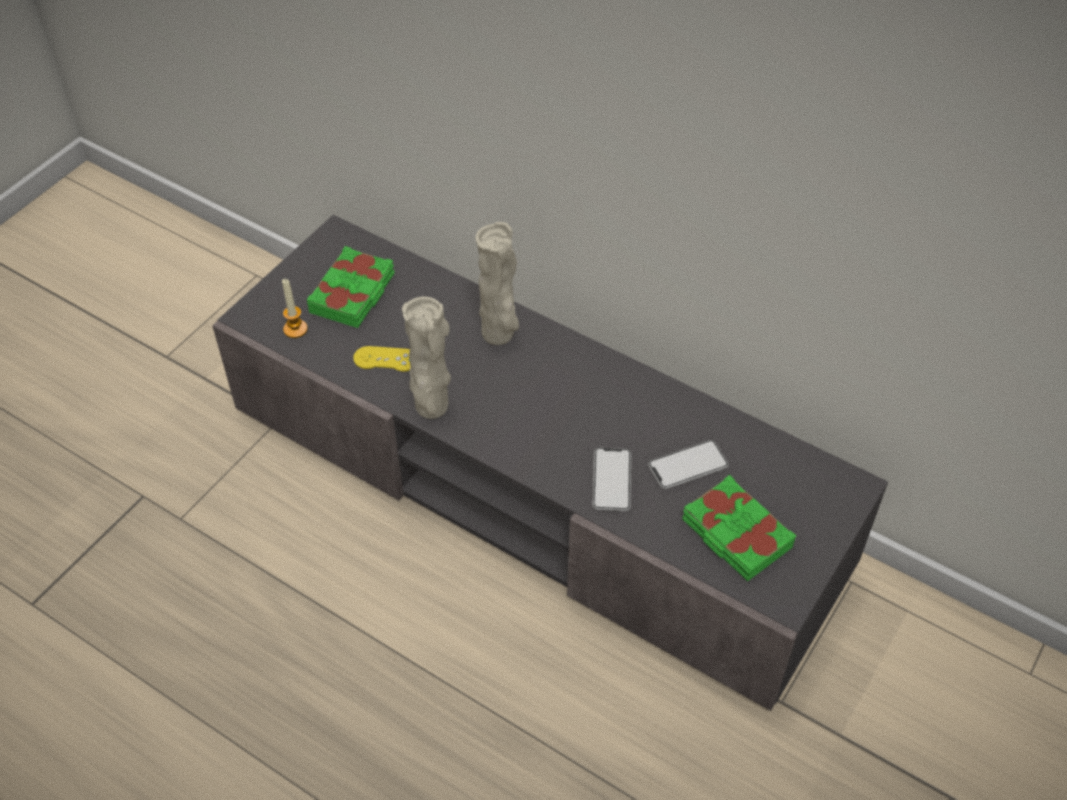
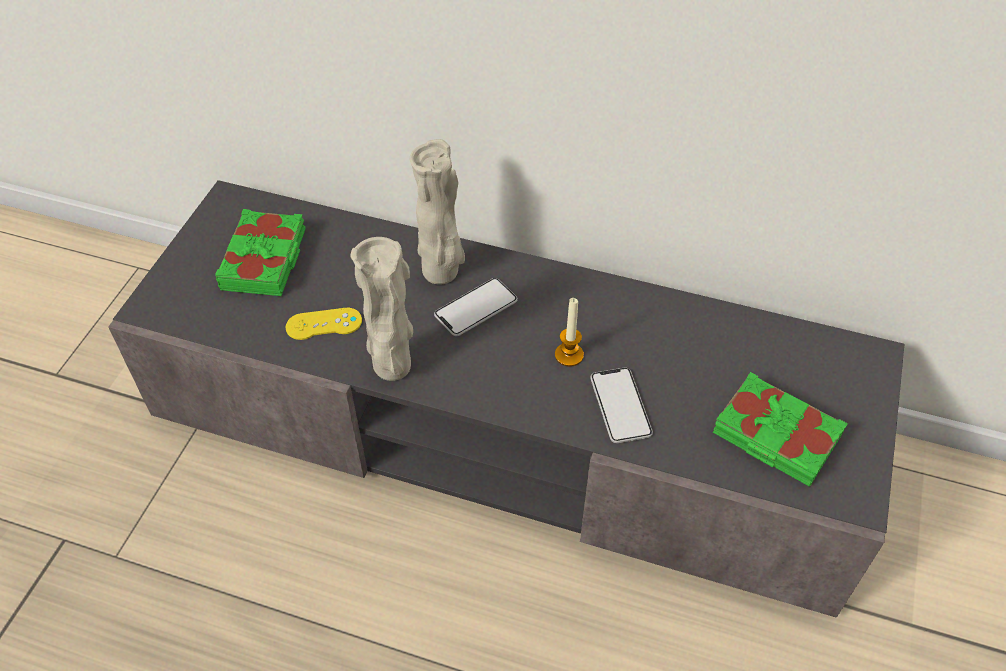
camera: 15 degrees left, 0 degrees up
(295, 329) = (209, 311): candle -> candle (569, 355)
(688, 465) = (695, 372): phone -> phone (476, 308)

